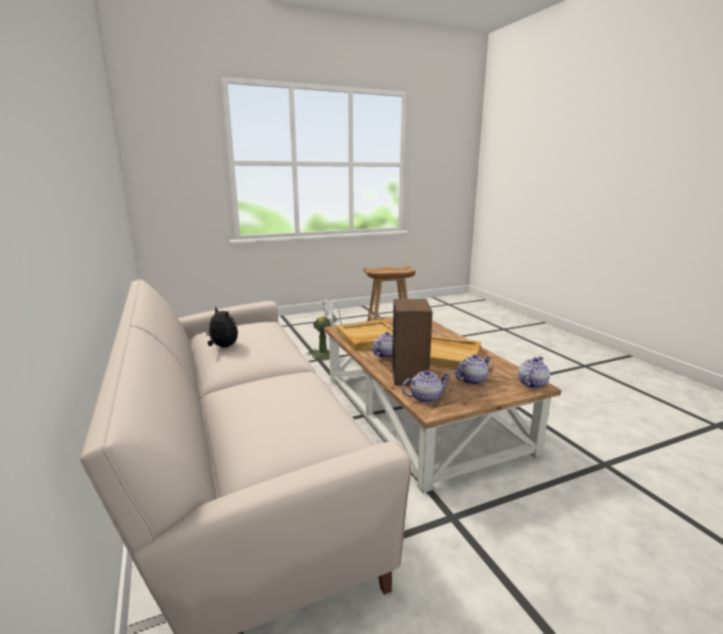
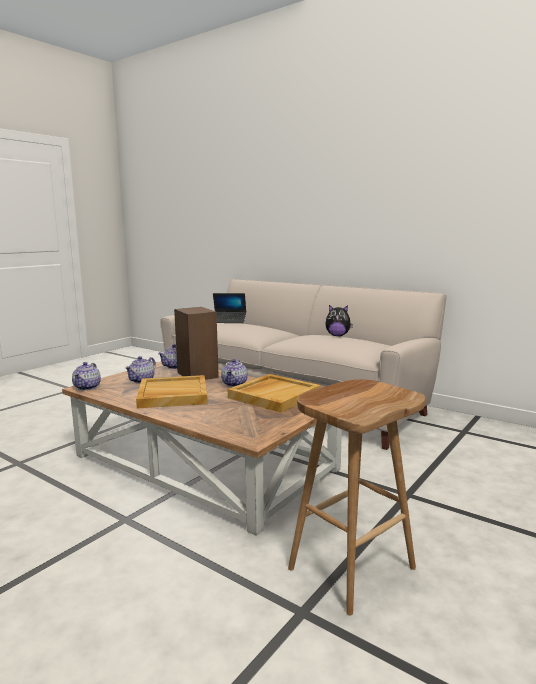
camera: 150 degrees right, 5 degrees down
(268, 432) = (229, 321): none -> laptop
(328, 355) = (412, 508): white fan -> none

